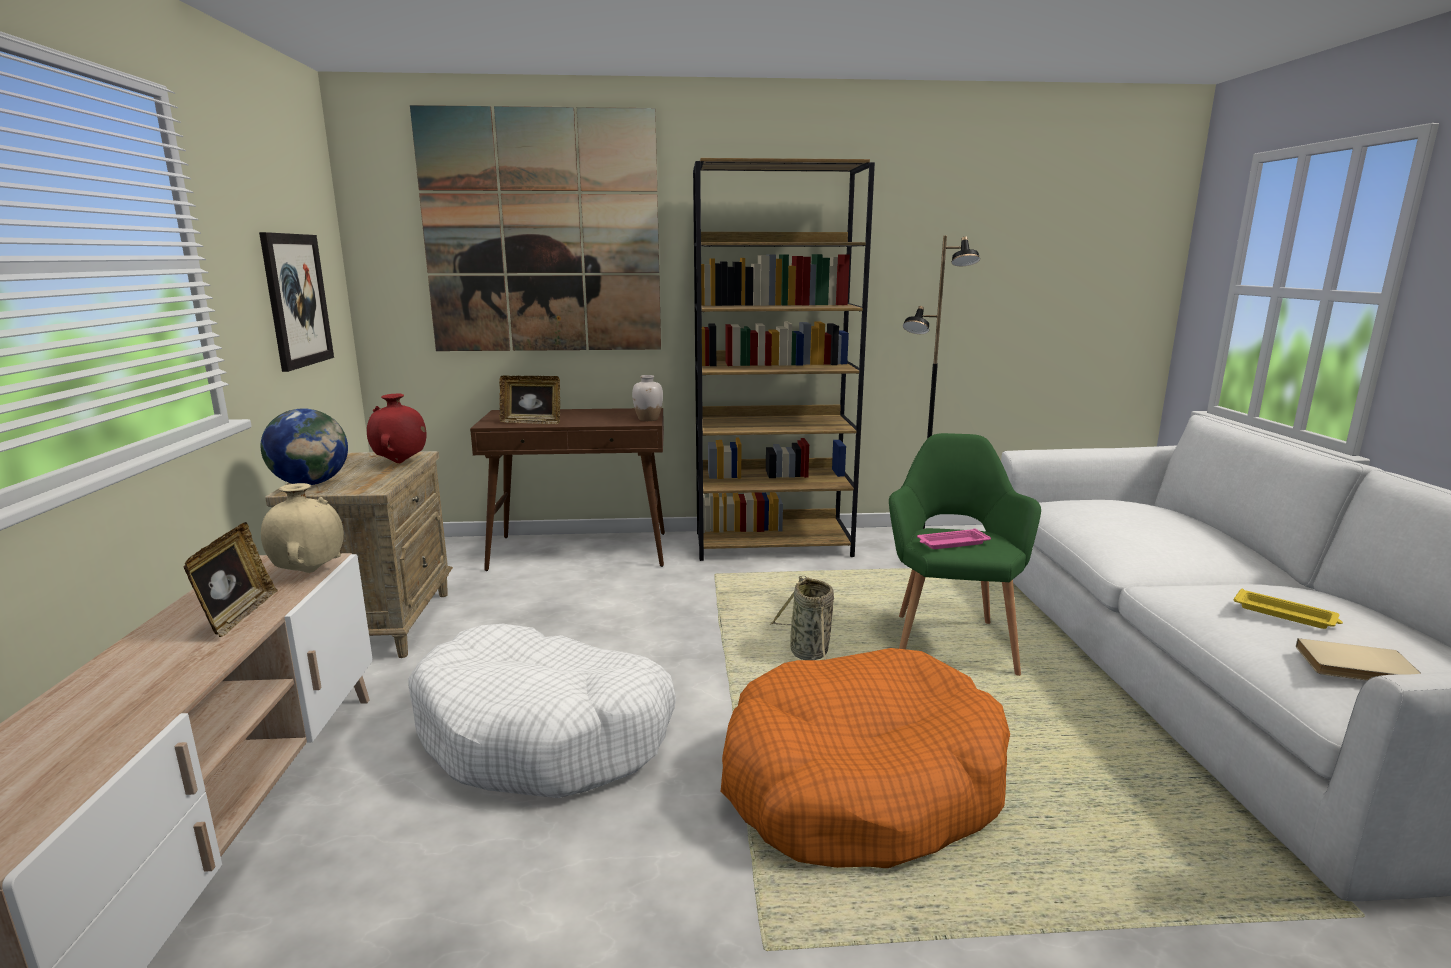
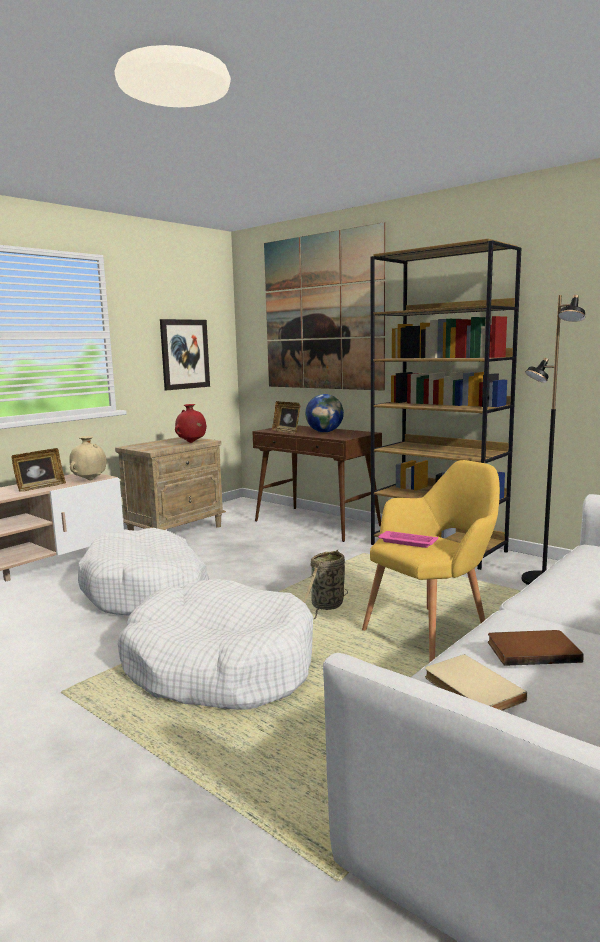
camera: 45 degrees right, 5 degrees down
(311, 483) = (140, 445): globe -> globe (324, 432)
(648, 419) = (349, 437): white vase -> none
(861, 784) = (219, 666): orange dog bed -> white dog bed
(949, 639) = (433, 632): green armchair -> yellow armchair
(1286, 614) = (531, 650): yellow tray -> brown book

